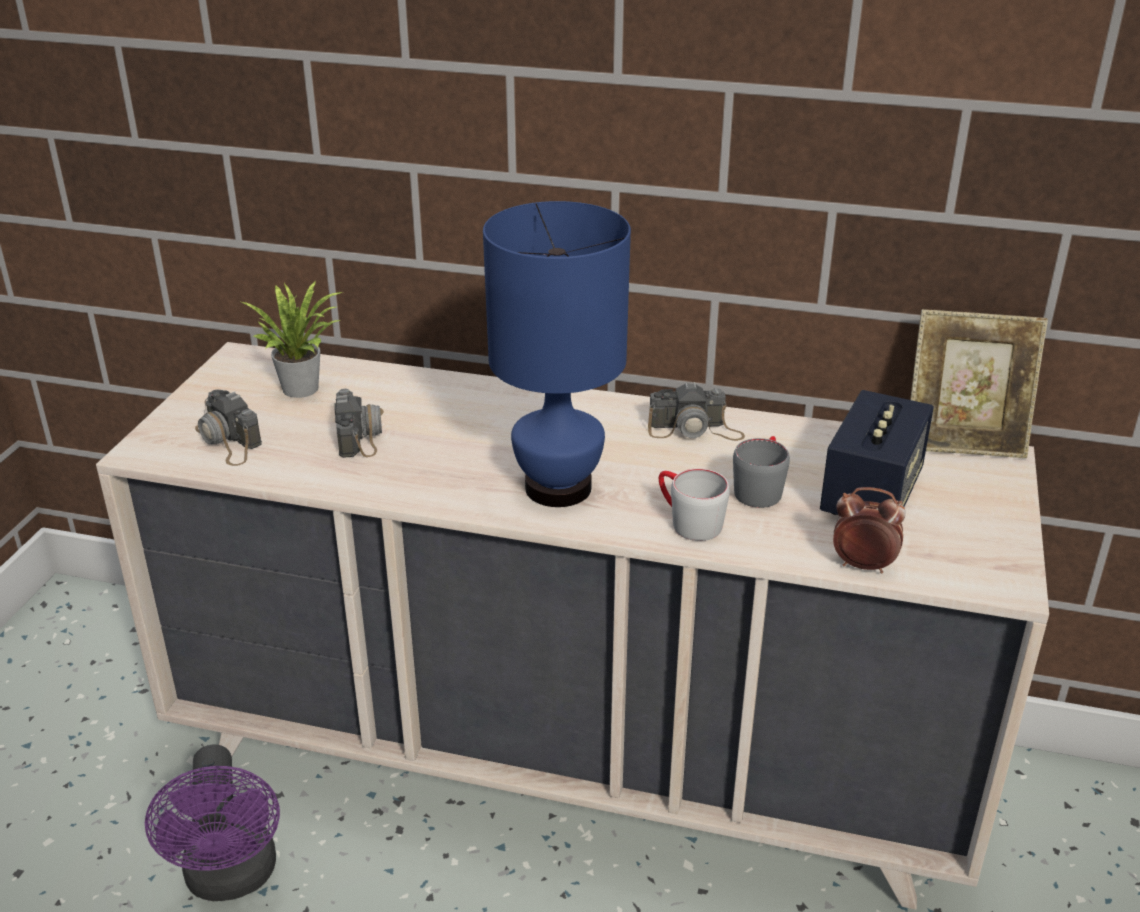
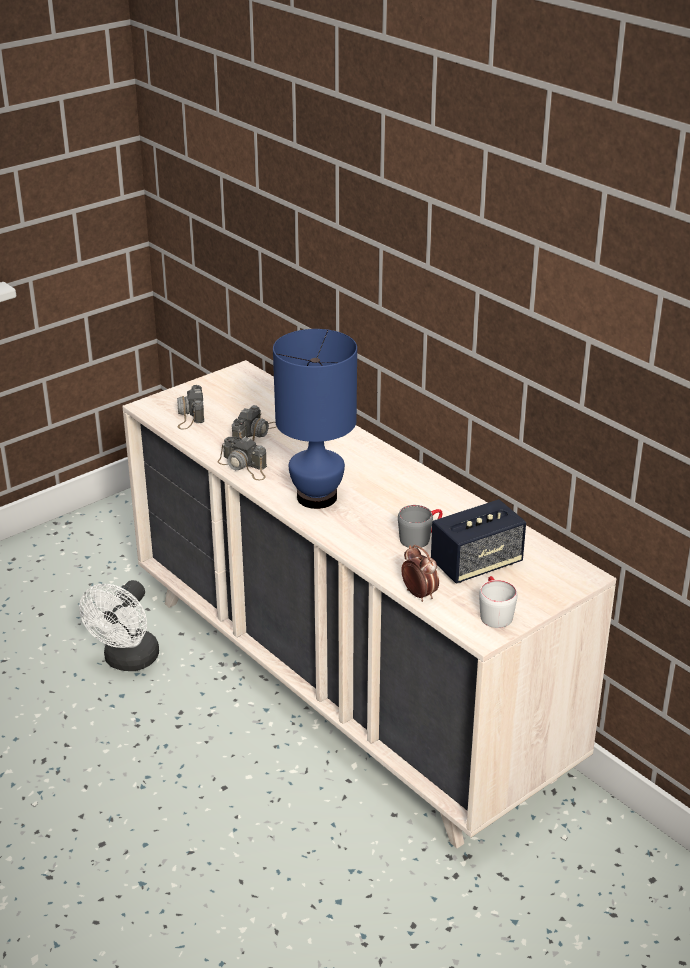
camera: 35 degrees right, 0 degrees up
(232, 879) = (127, 661): purple fan -> white fan
(304, 387) = (255, 399): potted plant -> none
(687, 521) = (359, 538): grey mug -> grey mug (494, 613)
(695, 430) = (428, 495): camera -> camera (244, 466)
(963, 443) = (574, 559): picture frame -> none

